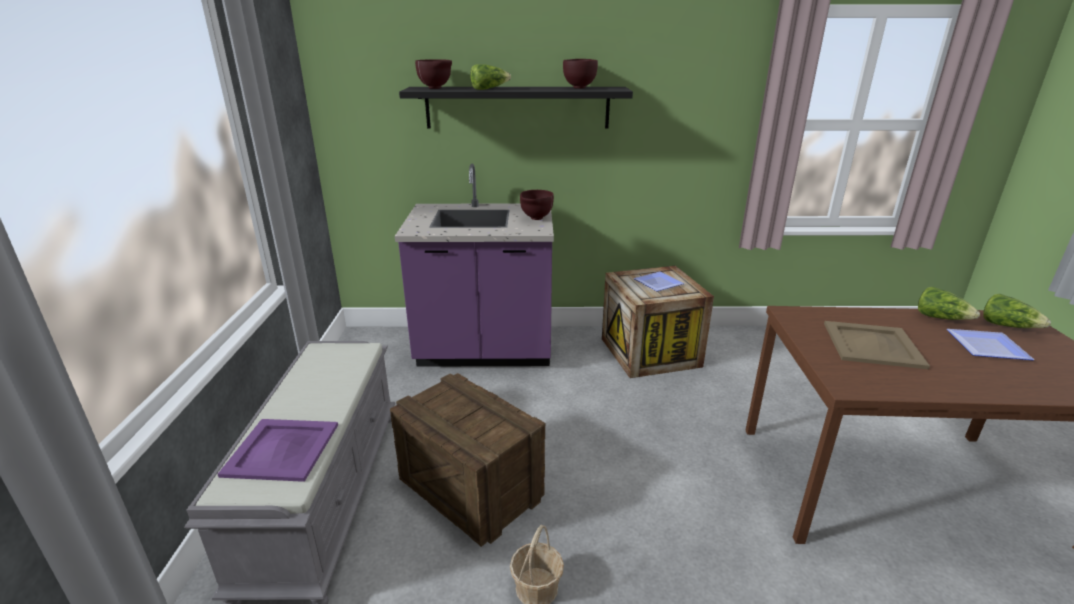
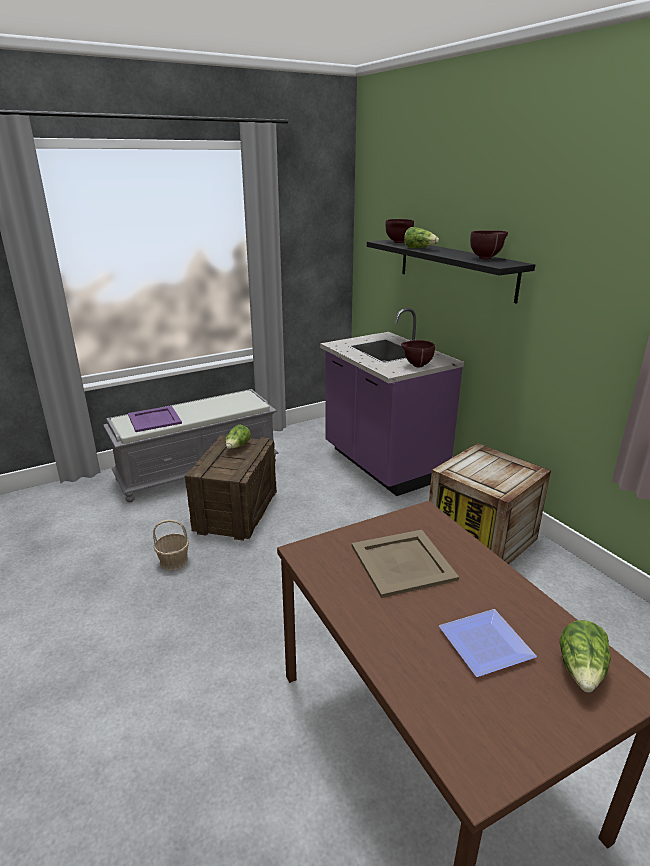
camera: 60 degrees right, 0 degrees up
(658, 284) = (490, 470): plate -> none
(940, 318) = (535, 611): lettuce -> lettuce (237, 446)

